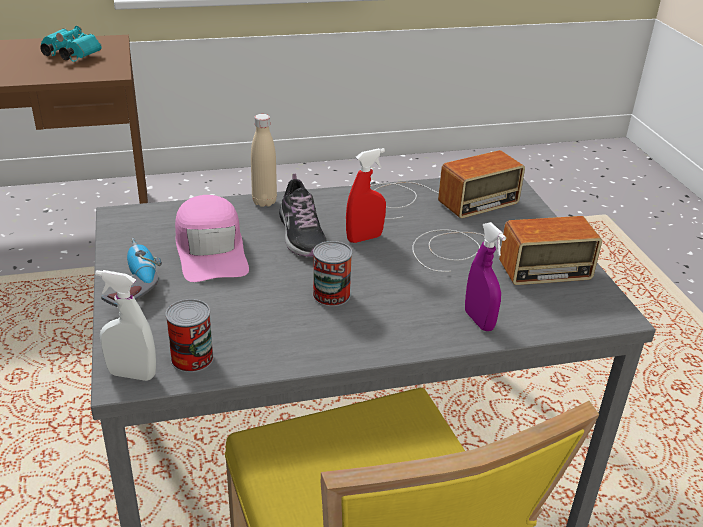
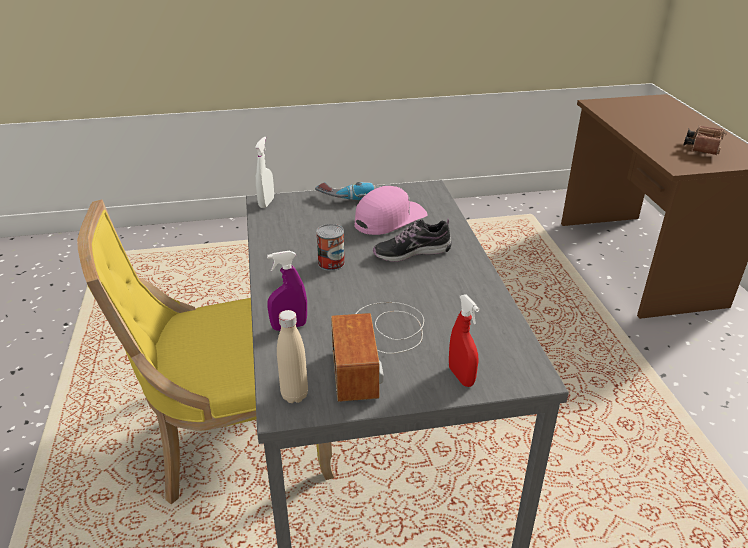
camera: 95 degrees right, 0 degrees up
(69, 55) = (702, 148): turquoise binoculars -> brown binoculars
(192, 358) = (275, 218): can -> none
(211, 250) = (389, 219): pink cap -> pink cap turned 150 degrees clockwise
(264, 202) = (460, 237): beige bottle -> beige bottle (294, 395)
(364, 238) = (409, 280): red spray bottle -> red spray bottle (461, 376)
(430, 200) = (481, 319): radio -> none

